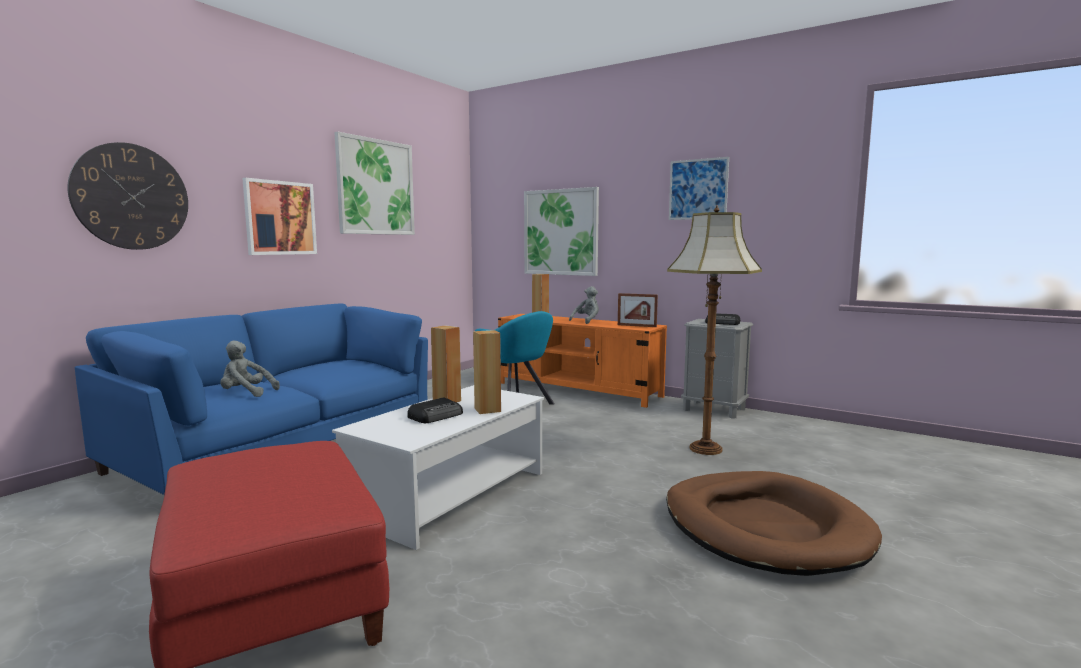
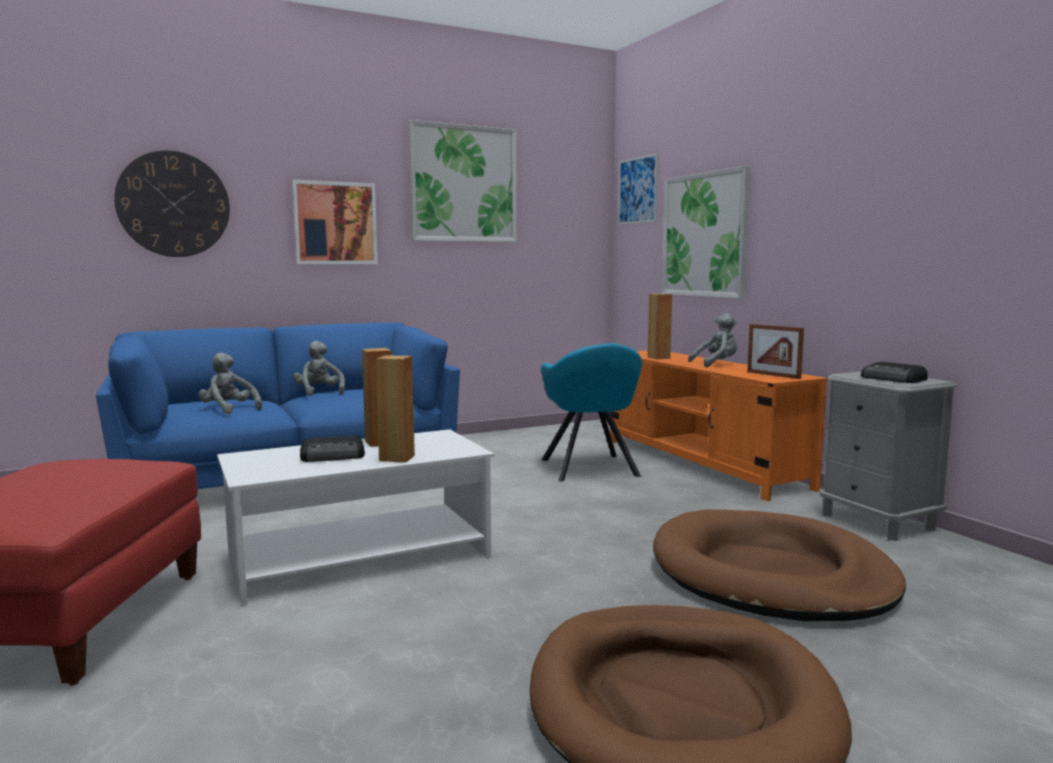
camera: 30 degrees right, 0 degrees up
(300, 369) = (319, 393): none -> grey plush toy
(698, 189) = (882, 157): picture -> picture (638, 190)
(706, 448) = (770, 574): floor lamp -> brown dog bed

